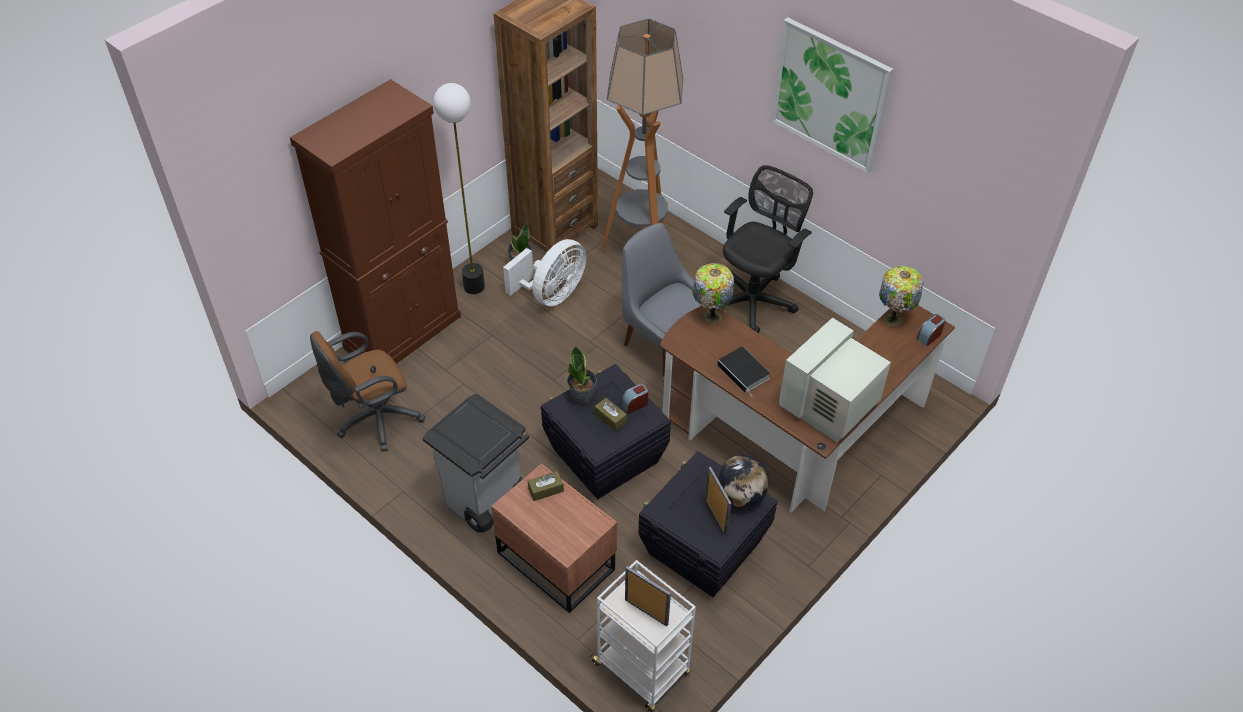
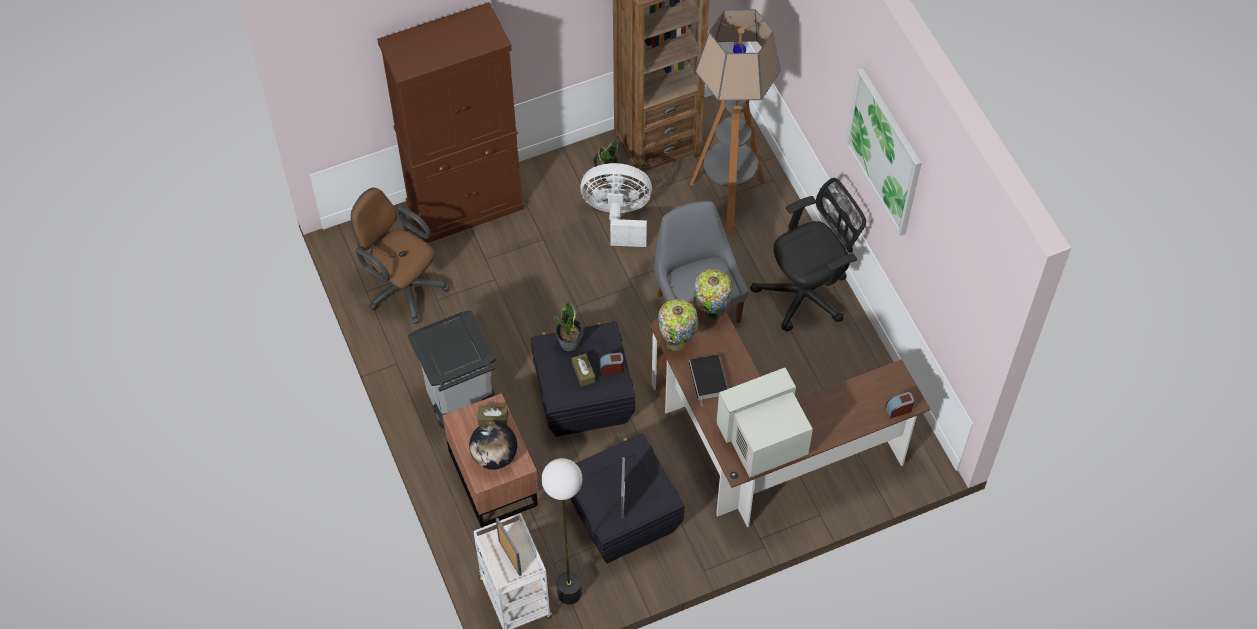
camera: 25 degrees right, 10 degrees up
(375, 420) = (402, 286): brown office chair -> brown office chair turned 45 degrees clockwise
(474, 286) = (551, 180): floor lamp -> floor lamp (569, 592)
(551, 295) = (618, 216): white fan -> white fan turned 150 degrees counterclockwise
(741, 496) = (655, 489): globe -> globe (494, 456)
(894, 319) = (878, 379): table lamp -> table lamp (676, 342)

